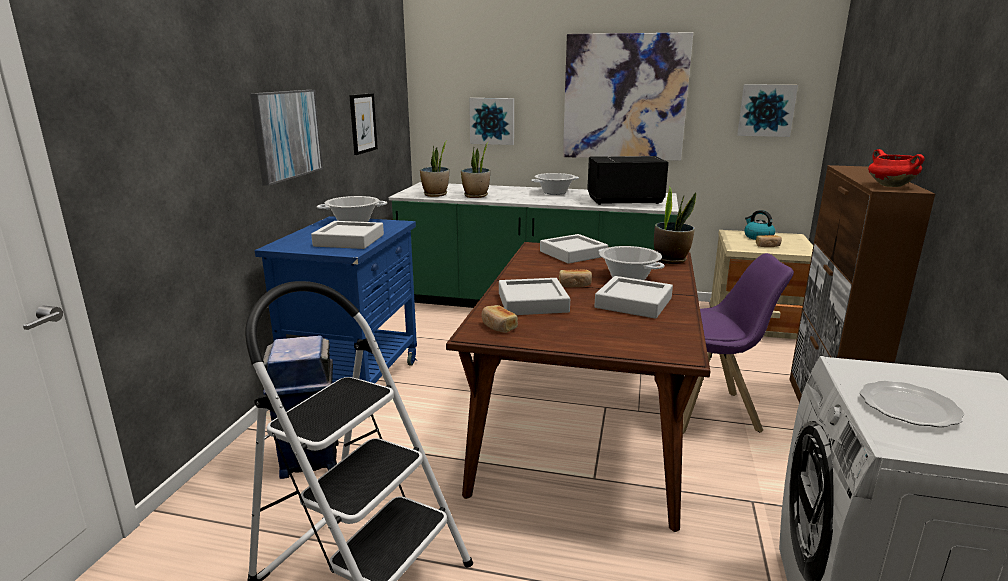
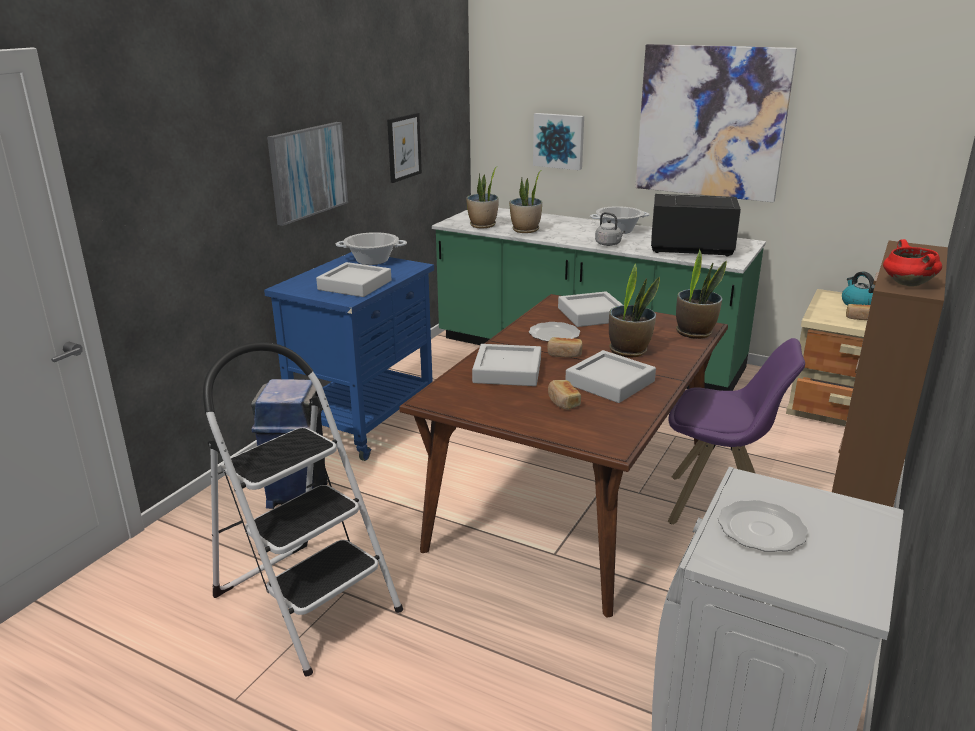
camera: 15 degrees right, 5 degrees up
(498, 327) = (456, 394): bread -> bread (563, 402)
(551, 270) = (553, 334): none -> plate
(555, 201) = (609, 244): none -> grey kettle
(628, 277) = (629, 351): cooking pot -> potted plant
(766, 110) = (884, 147): picture -> none

